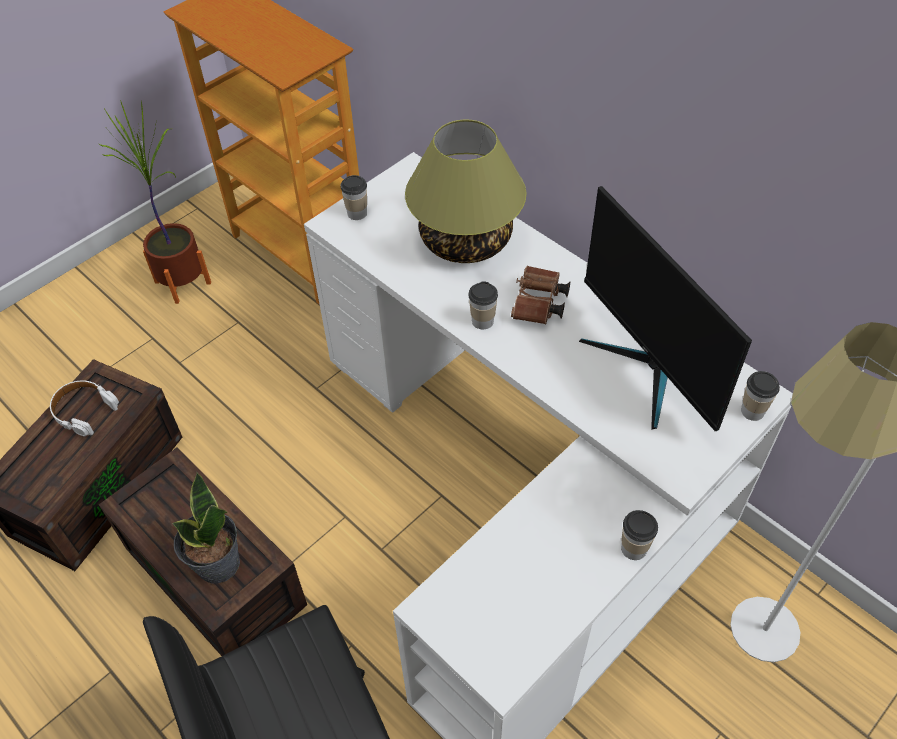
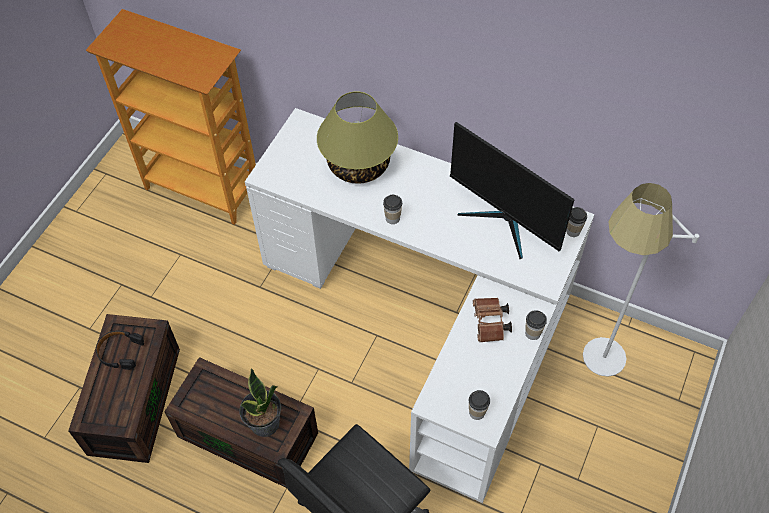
camera: 20 degrees left, 5 degrees up
(84, 411) = (120, 352): white headphones -> black headphones
(183, 282) = (124, 235): potted plant -> none
(357, 213) = (277, 164): cup -> cup (477, 412)
(538, 305) = (423, 198): brown binoculars -> brown binoculars (490, 324)

